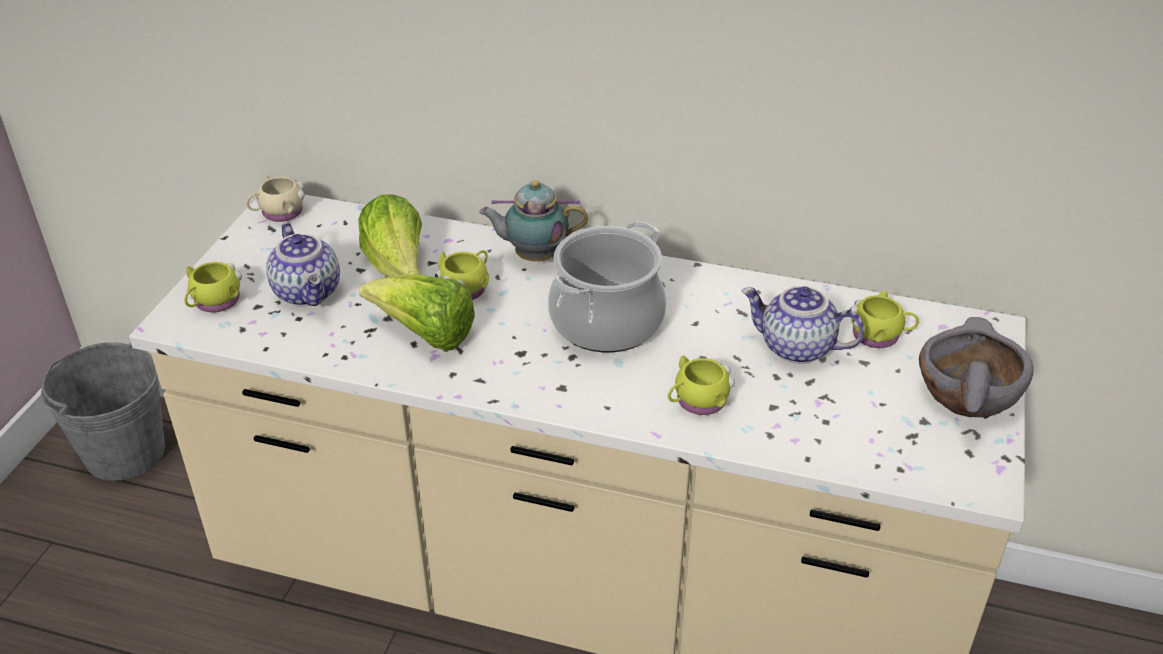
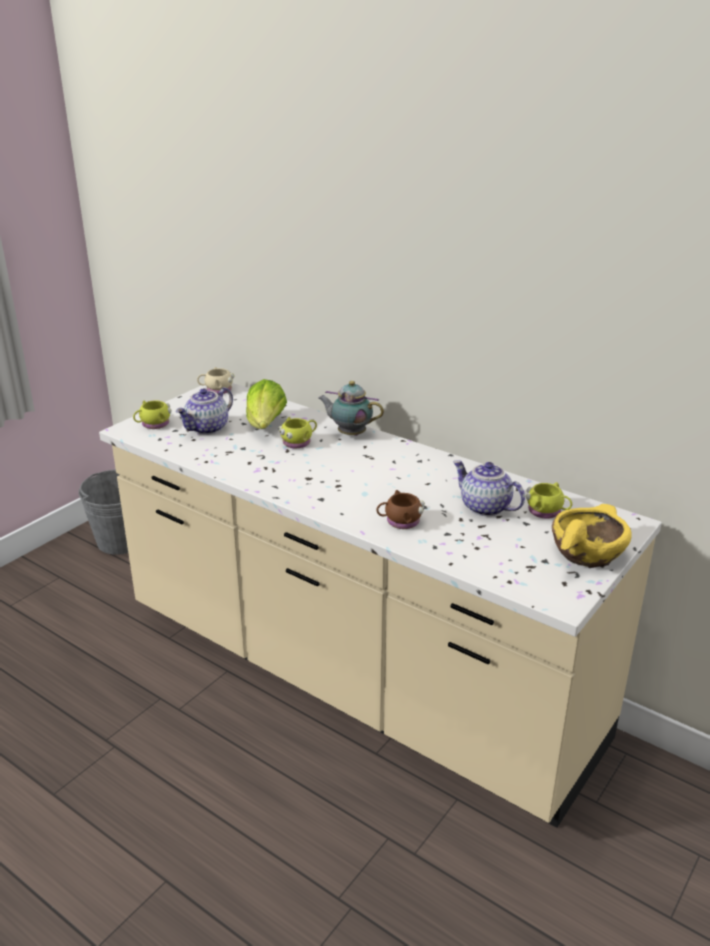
camera: 20 degrees right, 10 degrees down
(309, 292) = (207, 429): teapot -> teapot turned 45 degrees clockwise
(425, 335) = (259, 460): lettuce -> none
(606, 321) = (371, 472): cooking pot -> none
(697, 402) = (400, 521): yellow mug -> brown mug
(966, 393) = (586, 552): grey bowl -> yellow bowl

